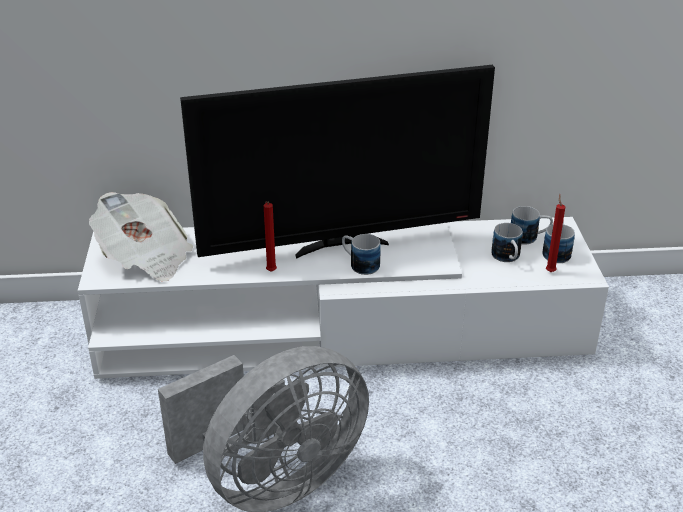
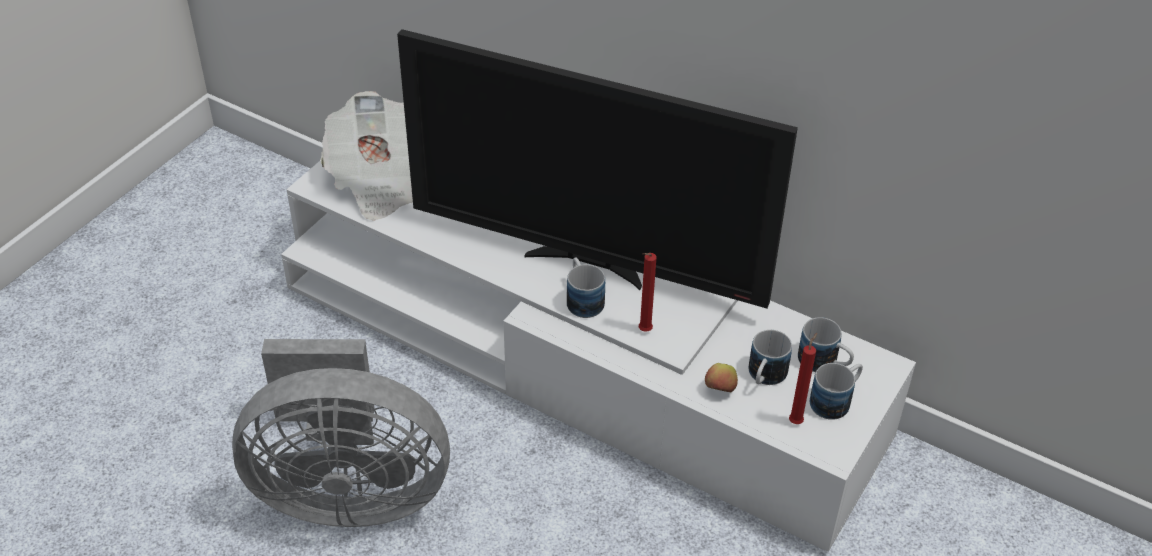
camera: 35 degrees right, 10 degrees up
(270, 272) = (481, 261): red candle -> red candle (643, 331)
(491, 275) = (720, 390): none -> apple

